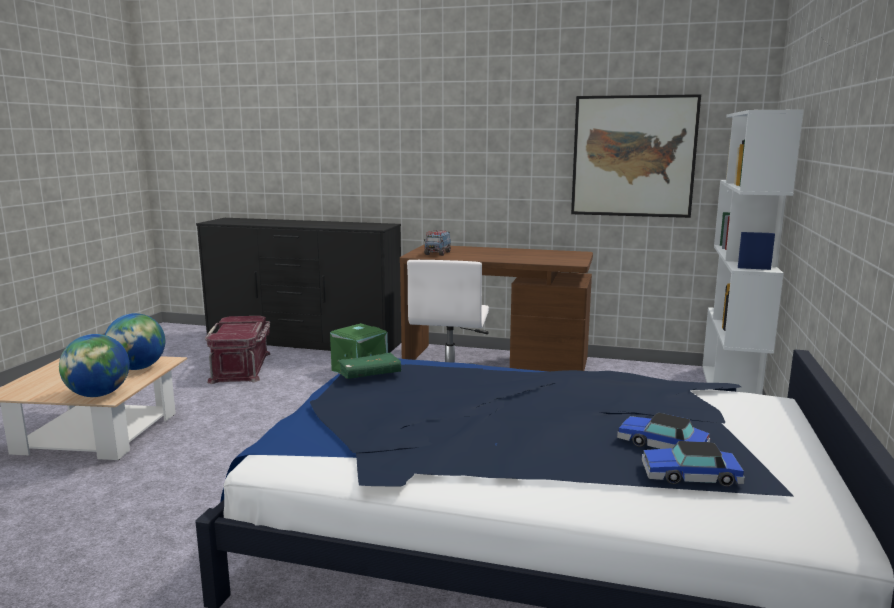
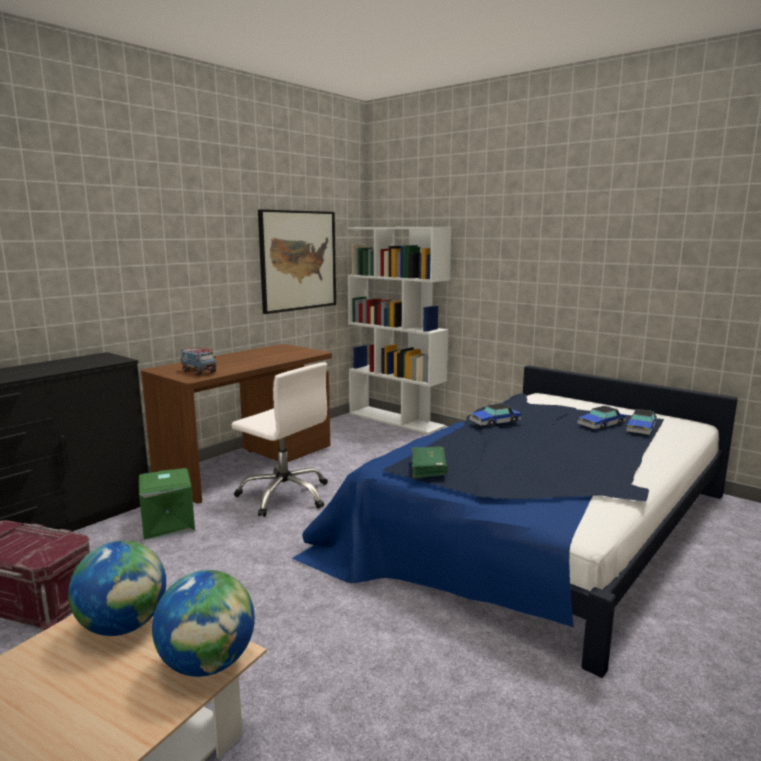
camera: 65 degrees left, 0 degrees up
(557, 381) = (495, 422): none -> toy car

